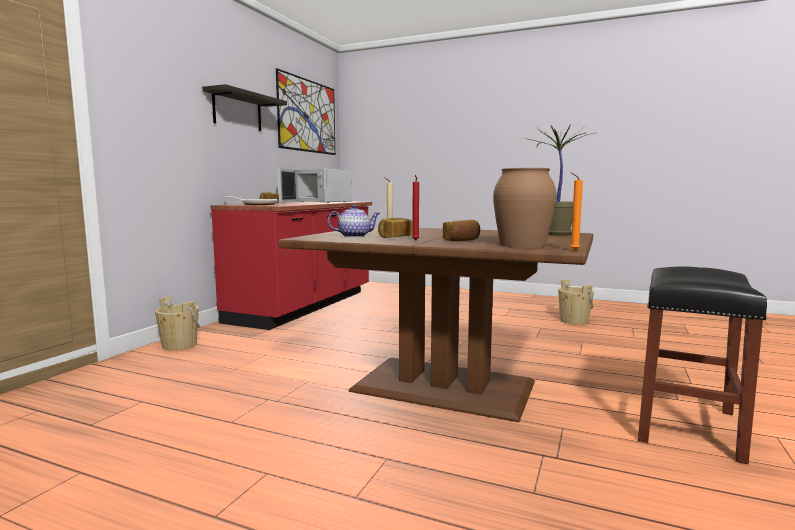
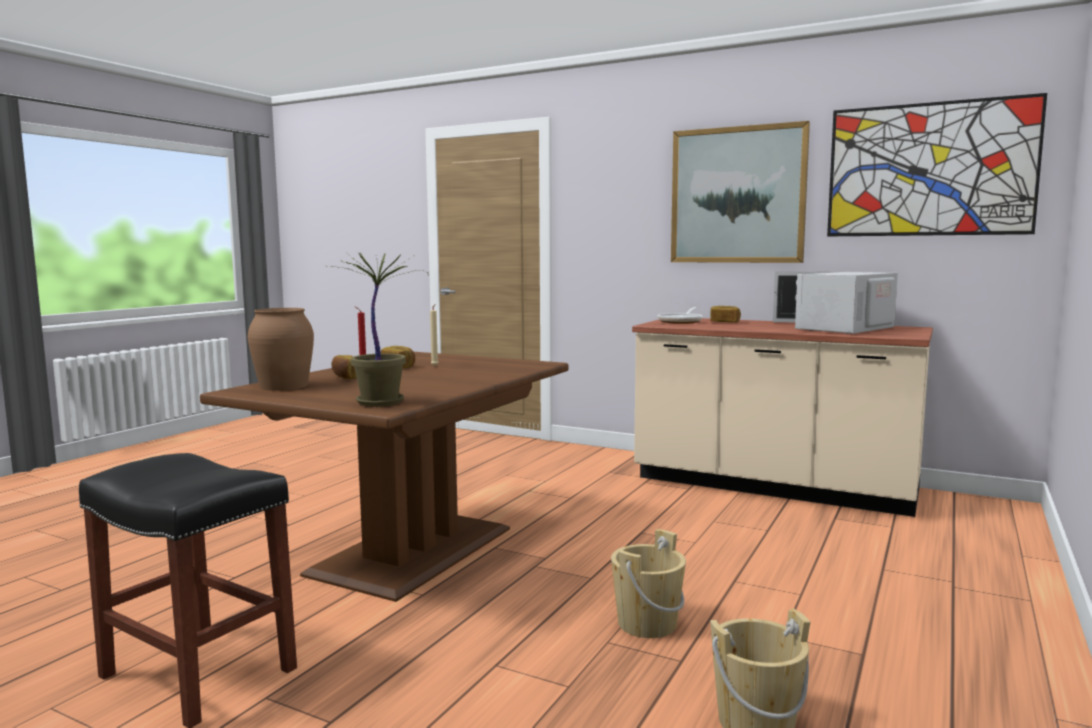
camera: 95 degrees right, 0 degrees up
(179, 345) = (582, 453): beige bucket -> beige bucket (647, 623)
(237, 111) = (737, 195): shelf -> picture
(305, 306) = (773, 486): red counter -> beige counter
(355, 236) = (421, 360): teapot -> none
(572, 250) = (221, 392): orange candle -> none

